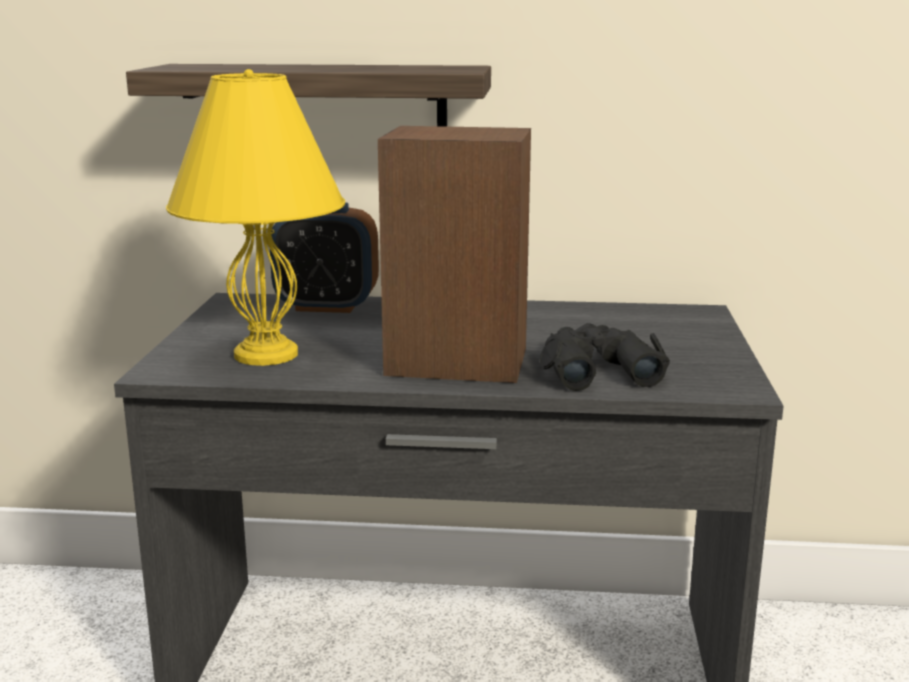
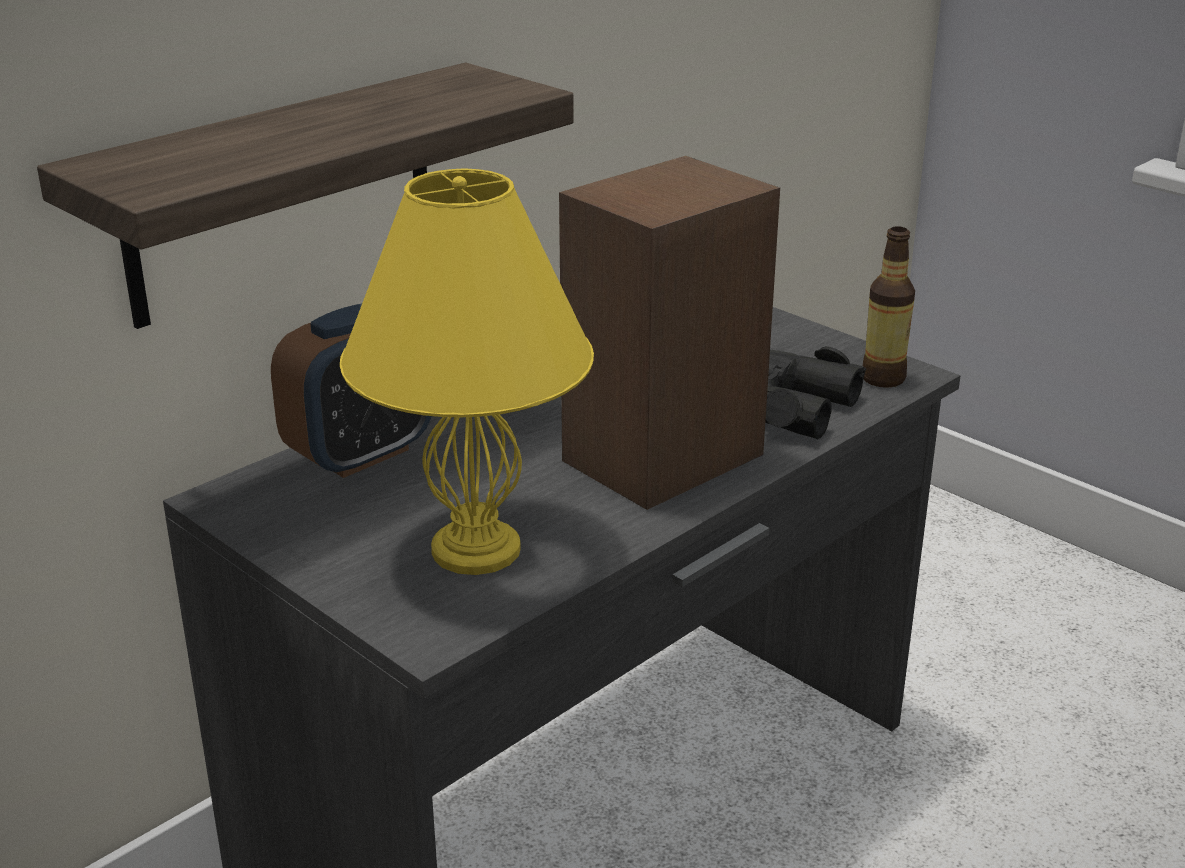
camera: 50 degrees left, 10 degrees up
(711, 384) = (883, 378): none -> bottle

